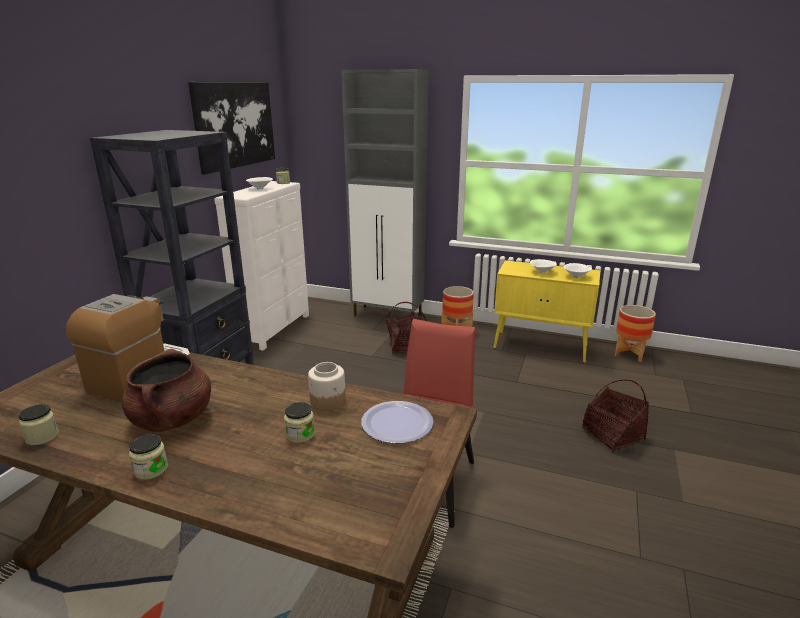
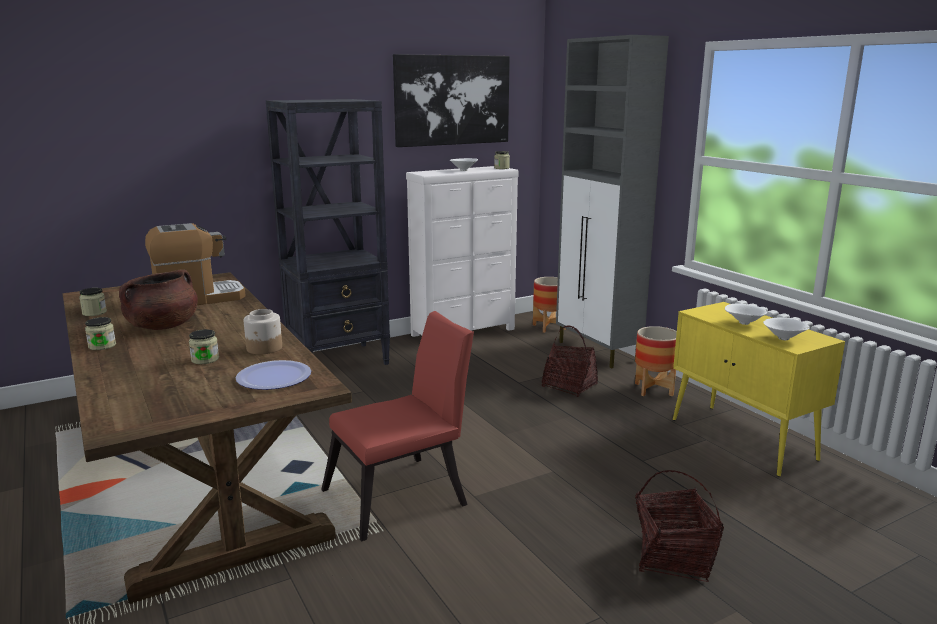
camera: 40 degrees right, 5 degrees down
(629, 354) = (876, 493): planter -> planter (549, 327)

